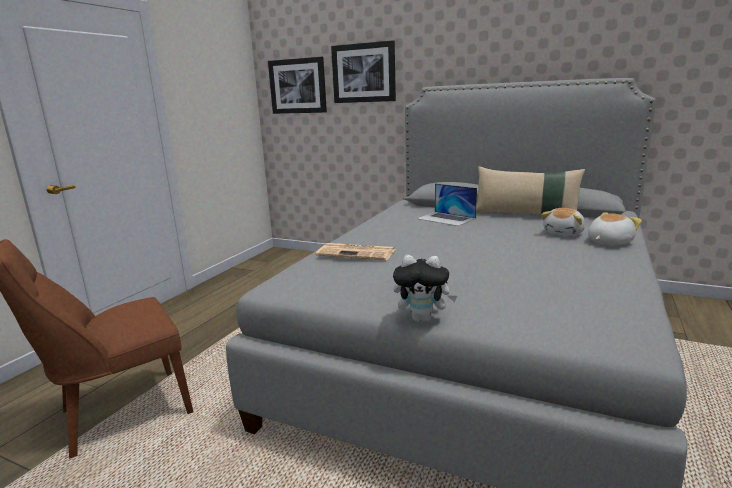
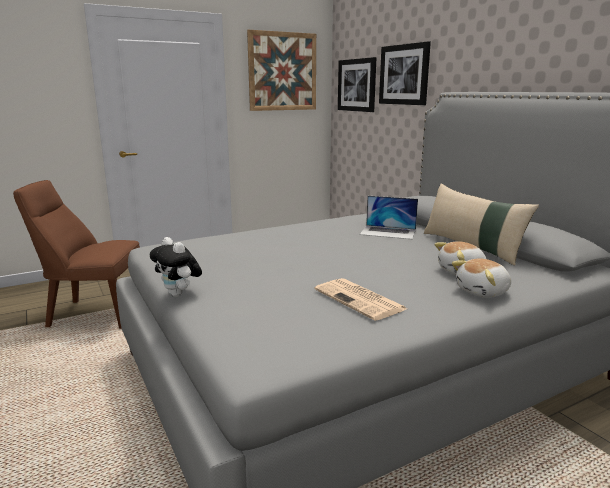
camera: 35 degrees right, 0 degrees up
(214, 73) = (282, 71): none -> picture
(357, 252) = (247, 239): newspaper -> newspaper (360, 300)
(446, 218) = (388, 232): laptop -> laptop turned 60 degrees counterclockwise
(608, 242) = (483, 292): plush toy -> plush toy turned 150 degrees clockwise

